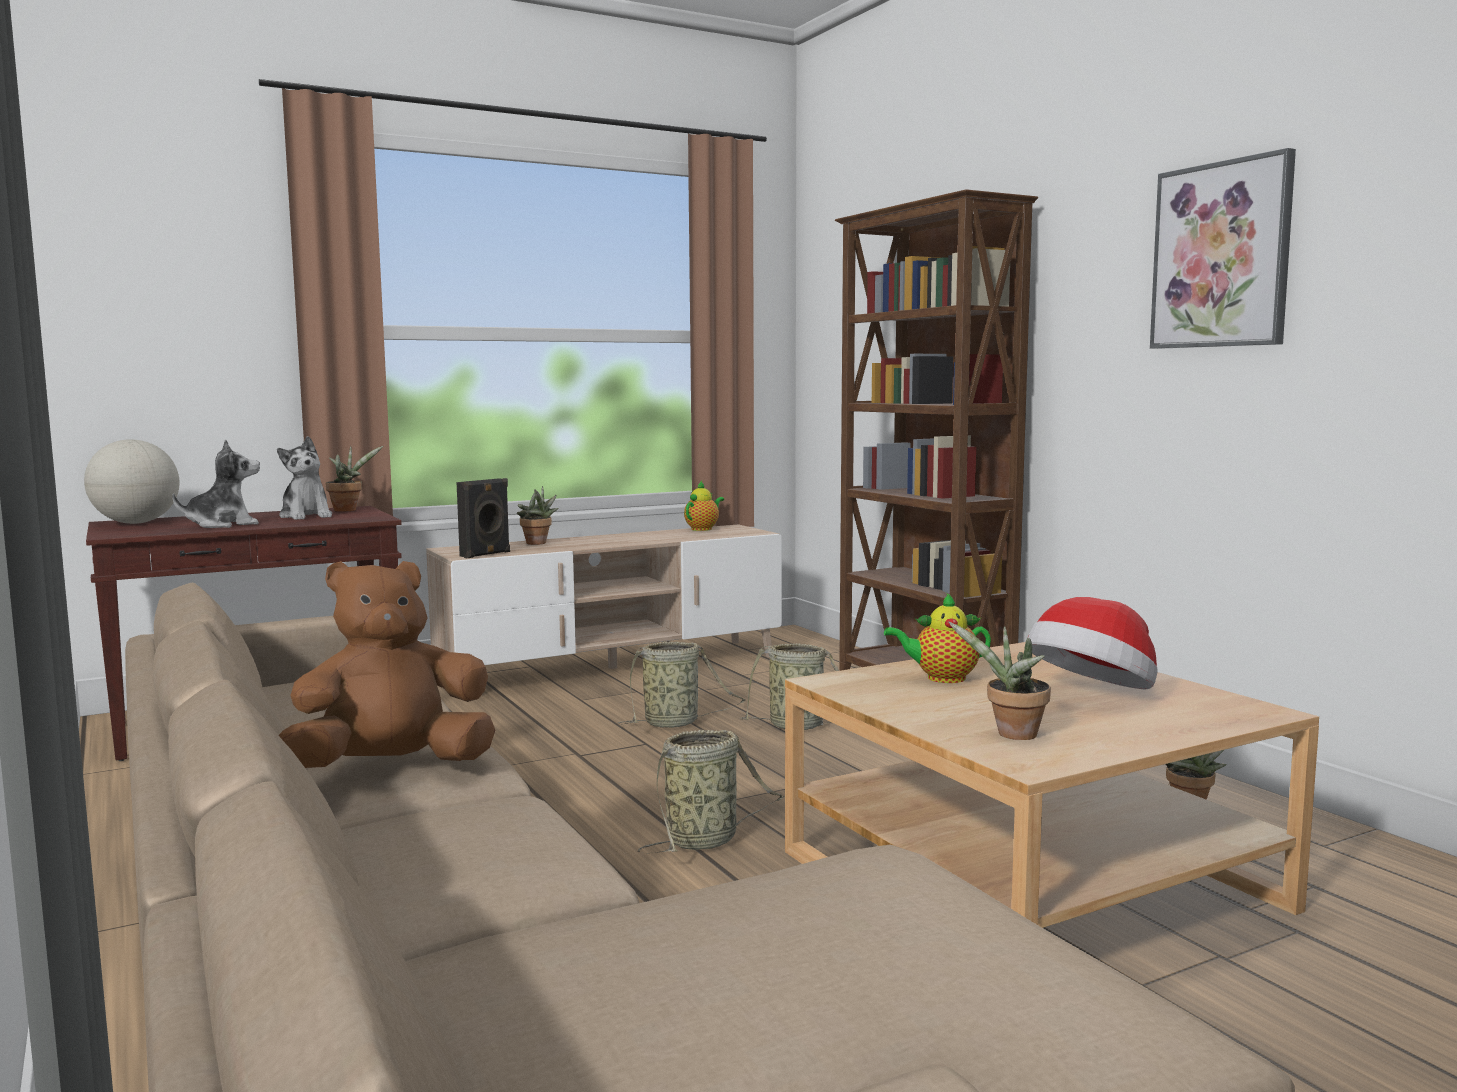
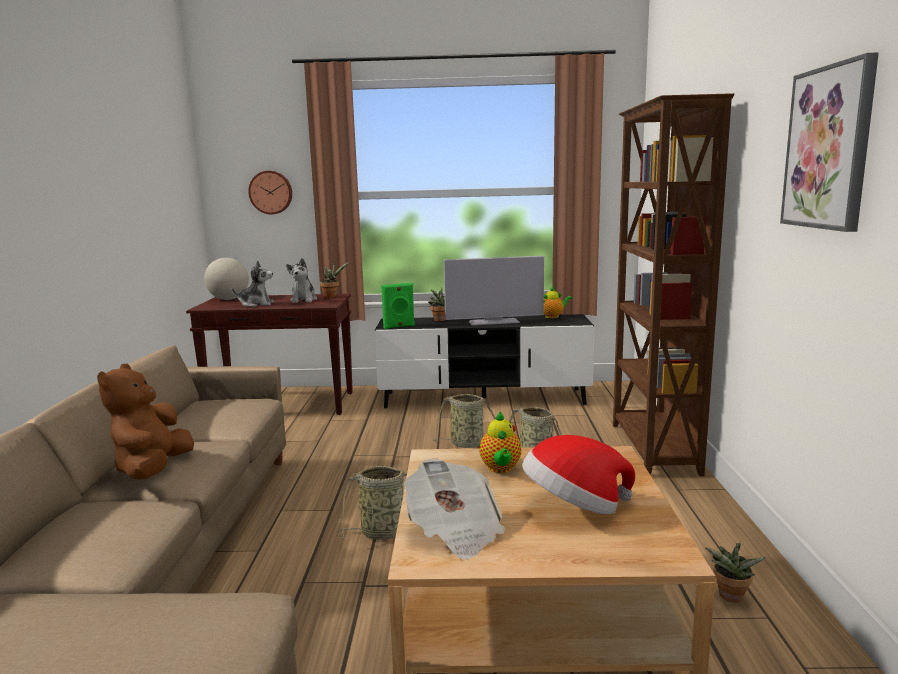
camera: 30 degrees right, 5 degrees up
(200, 320) = (271, 192): none -> wall clock
(391, 768) = (153, 470): brown plush toy -> brown plush toy turned 90 degrees counterclockwise
(486, 554) = (399, 326): black speaker -> green speaker
(614, 668) = (484, 398): beige tv stand -> black tv stand
(629, 539) = (494, 322): none -> television
(941, 678) = (500, 469): teapot -> teapot turned 120 degrees counterclockwise
(1011, 735) = (454, 531): potted plant -> newspaper

